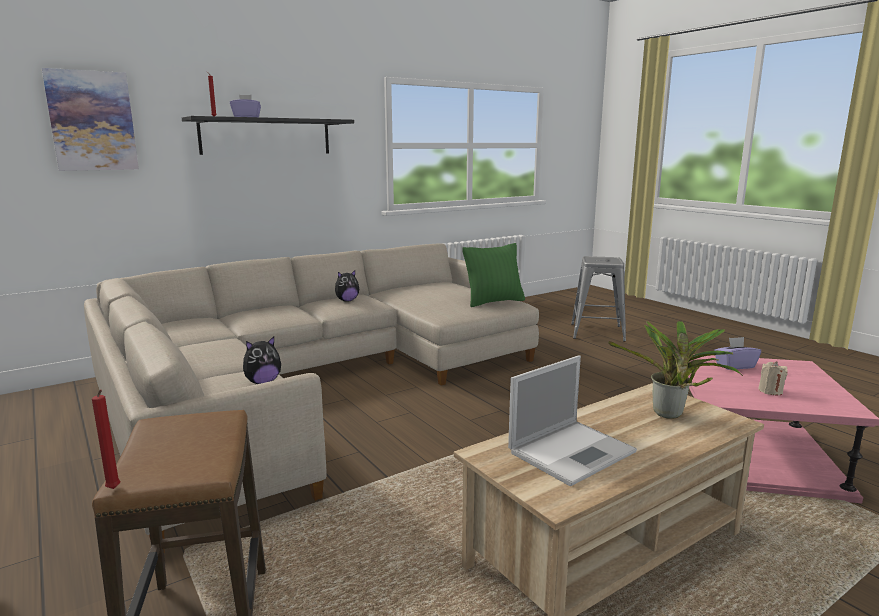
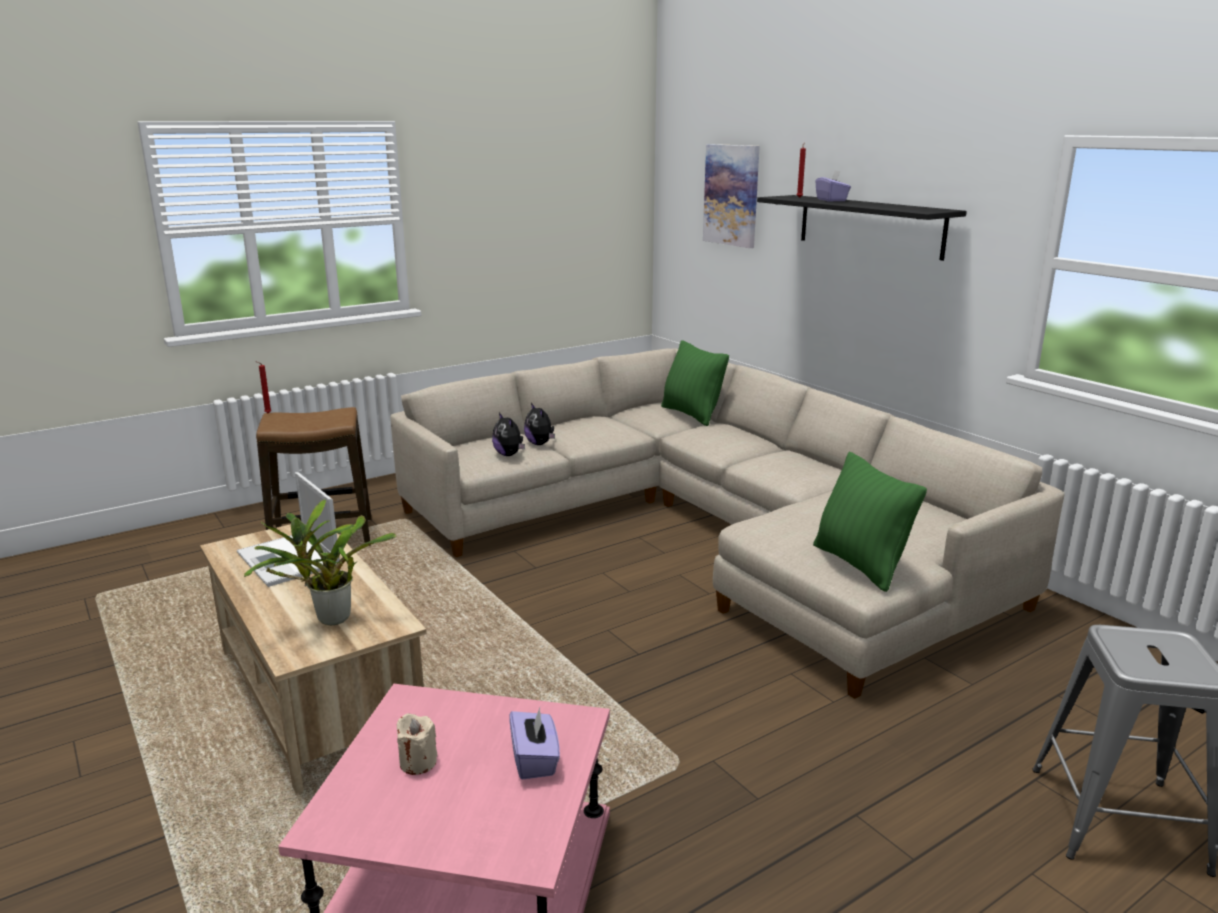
camera: 90 degrees right, 5 degrees up
(202, 319) = (691, 414): none -> green pillow
(347, 300) = (798, 466): plush toy -> plush toy (540, 444)

